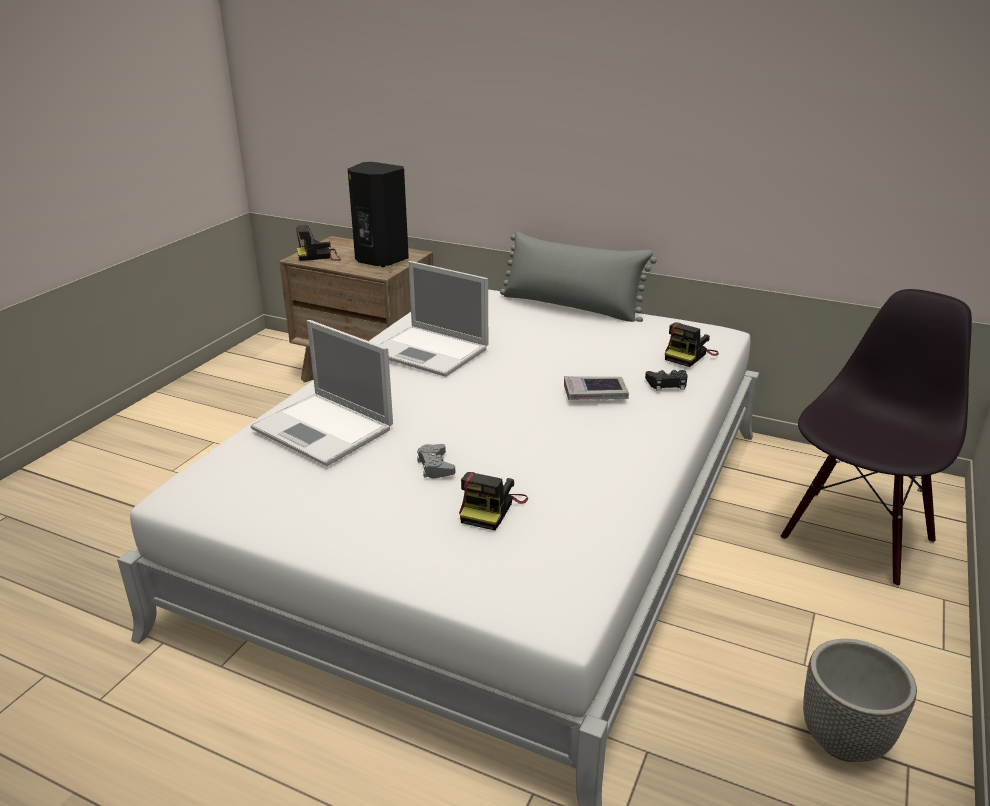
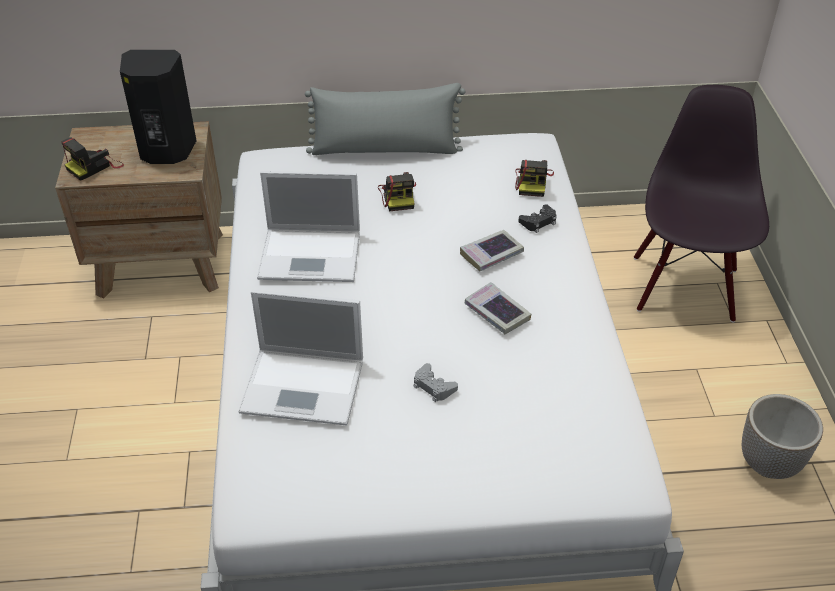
camera: 30 degrees left, 15 degrees up
(491, 508) = (510, 409): camera -> camera (398, 196)
(556, 434) = (497, 312): none -> book

